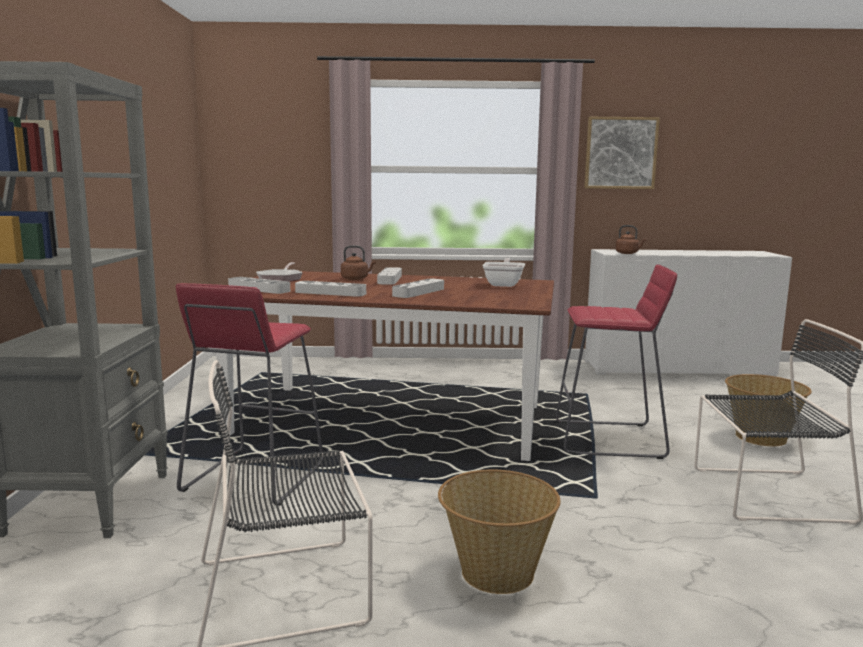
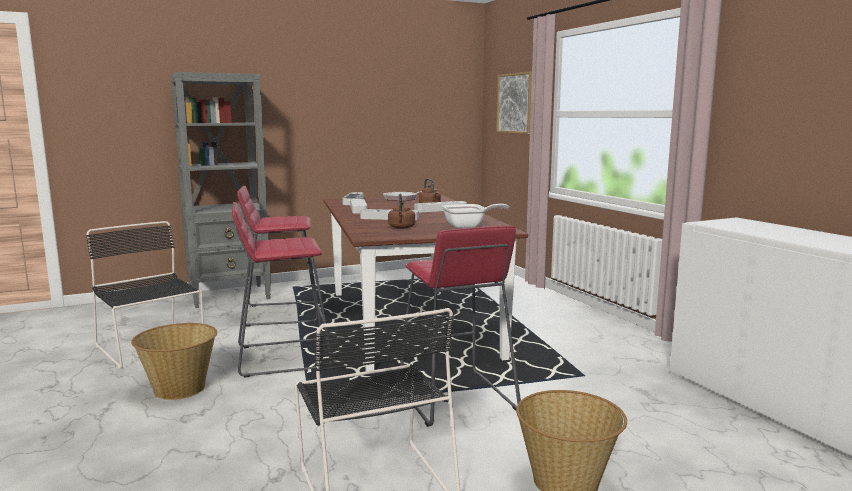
camera: 65 degrees right, 0 degrees up
(435, 495) = (282, 357): none -> red stool
(620, 153) = (784, 87): picture -> picture (515, 103)
(628, 253) = (724, 226): brown kettle -> brown kettle (401, 227)

